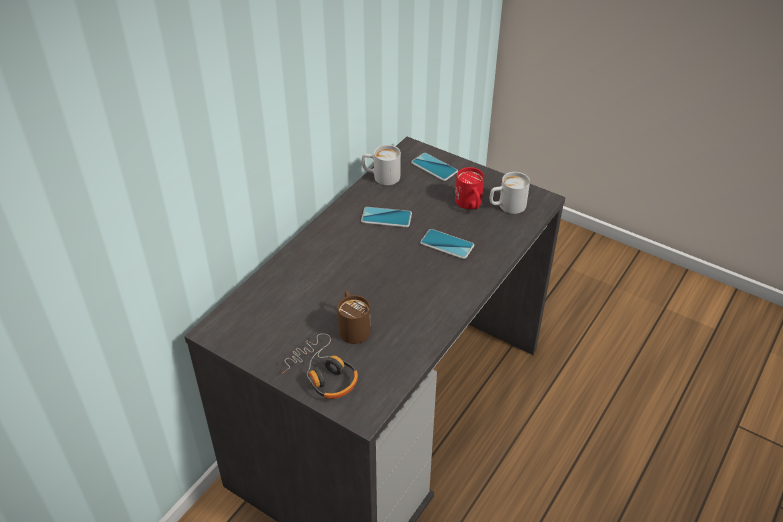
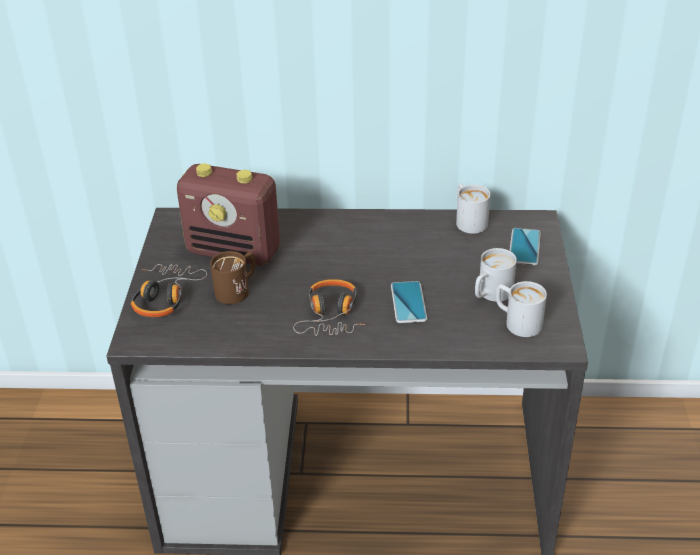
camera: 60 degrees right, 5 degrees down
(301, 309) = (235, 251): none -> radio
(386, 217) = (409, 248): phone -> none
(429, 288) = (331, 316): none -> headphones
(470, 204) = (490, 294): red mug -> white mug

